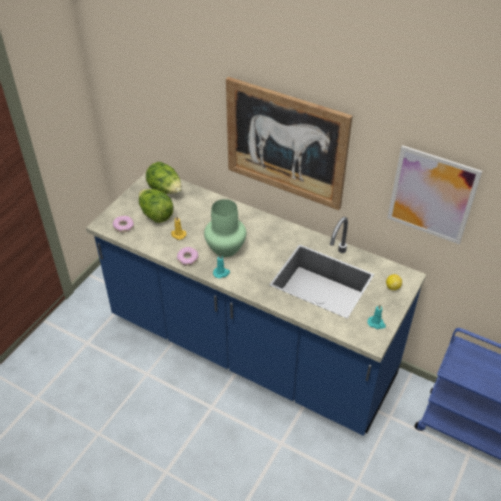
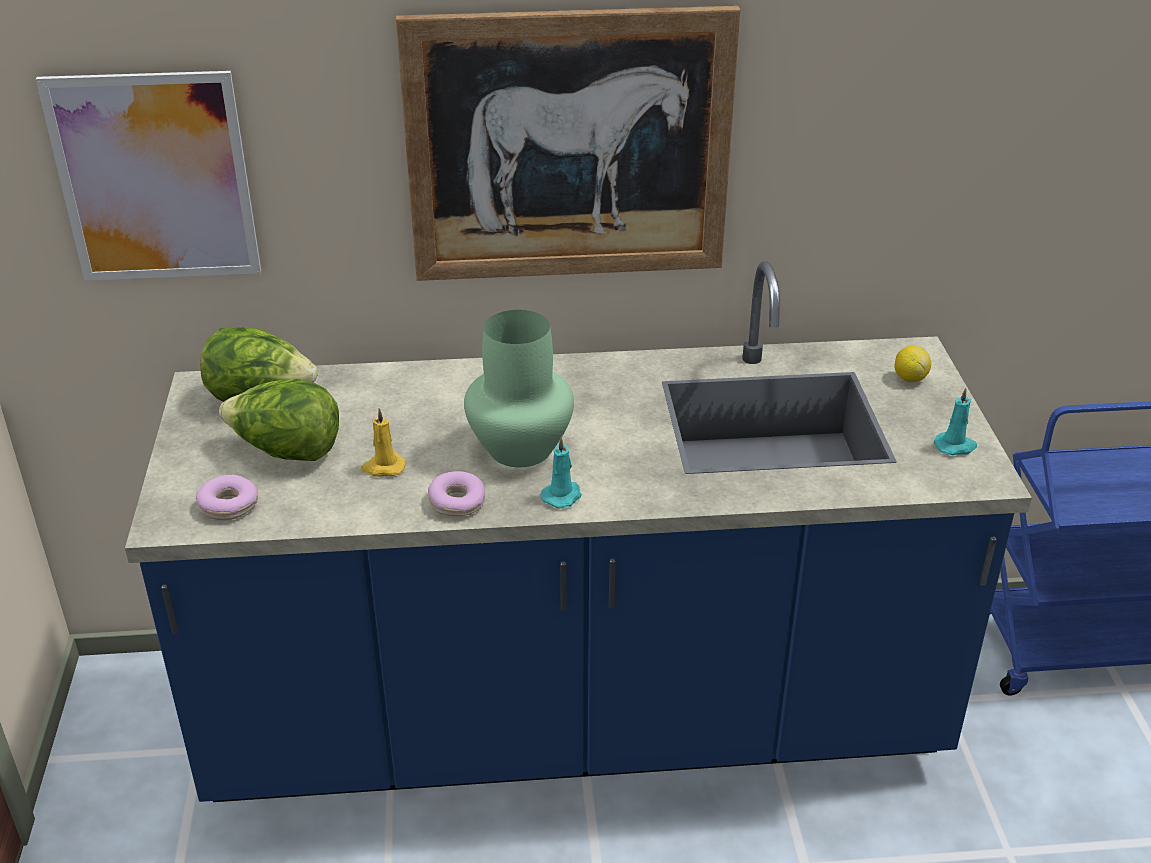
camera: 35 degrees left, 10 degrees down
(432, 195) = (933, 138): picture -> picture (155, 178)

